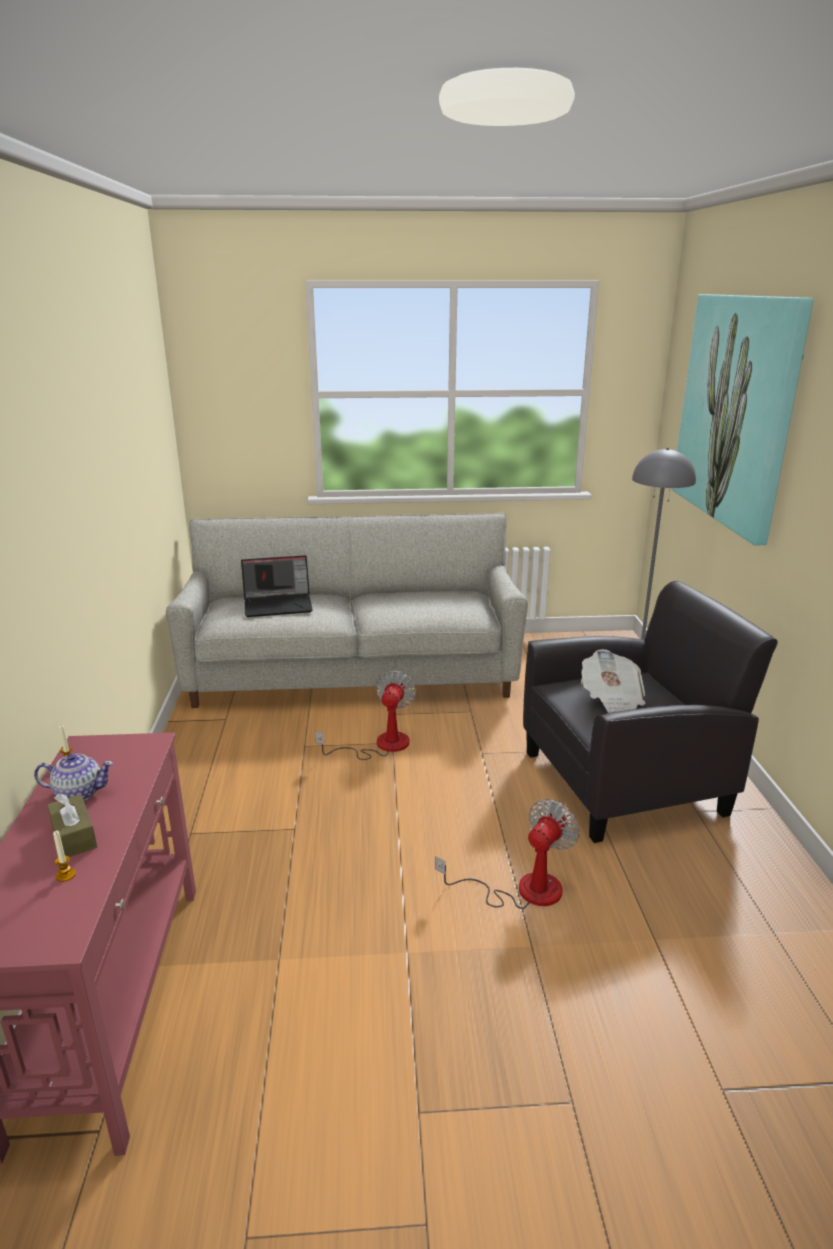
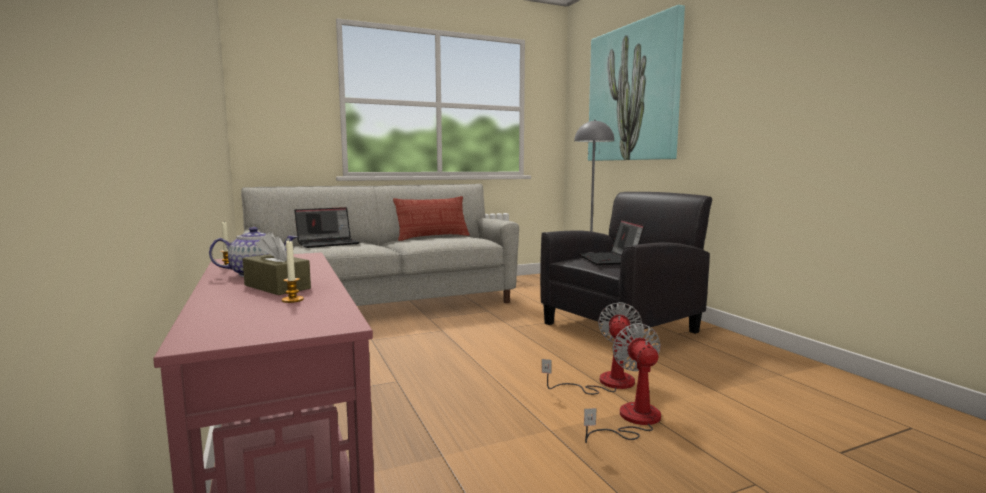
camera: 20 degrees left, 15 degrees down
(381, 745) = (434, 332): fan -> fan (631, 420)
(420, 594) = (433, 237): none -> pillow
(611, 699) = (609, 259): newspaper -> laptop

